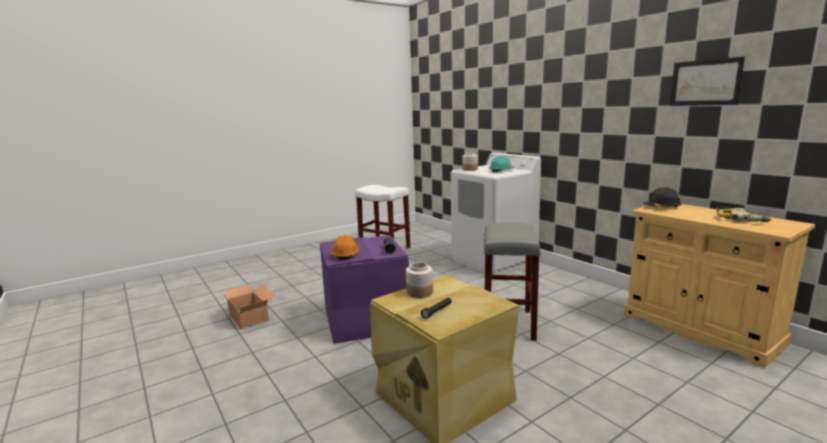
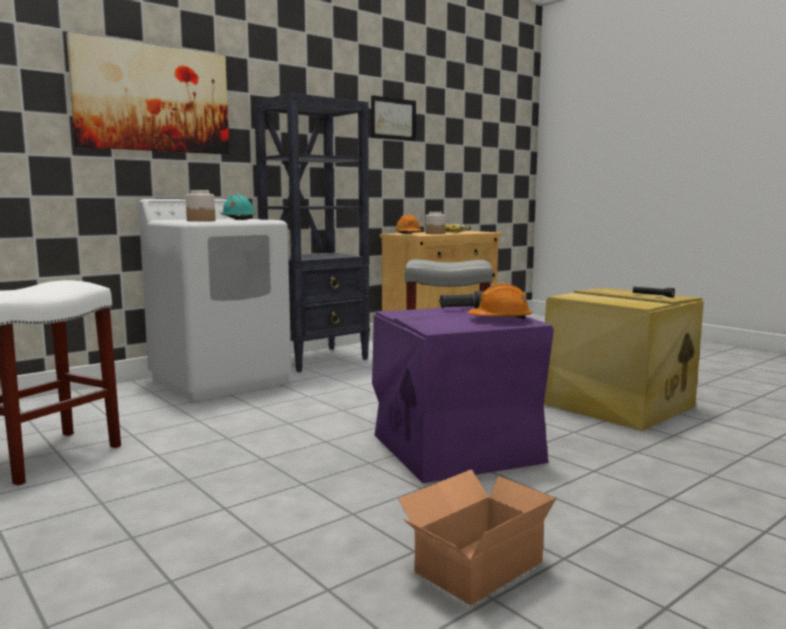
camera: 95 degrees left, 5 degrees down
(420, 292) = (609, 300): jar -> jar (435, 233)
(508, 96) = (153, 99): none -> picture
(559, 280) = (317, 359): none -> black bookcase
(662, 207) = (408, 234): black hard hat -> orange hard hat

